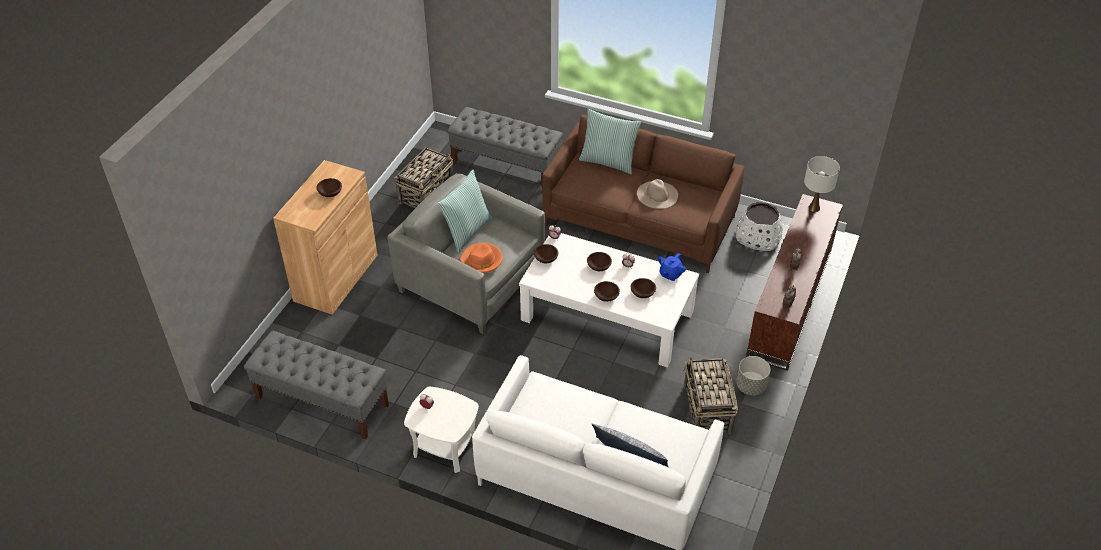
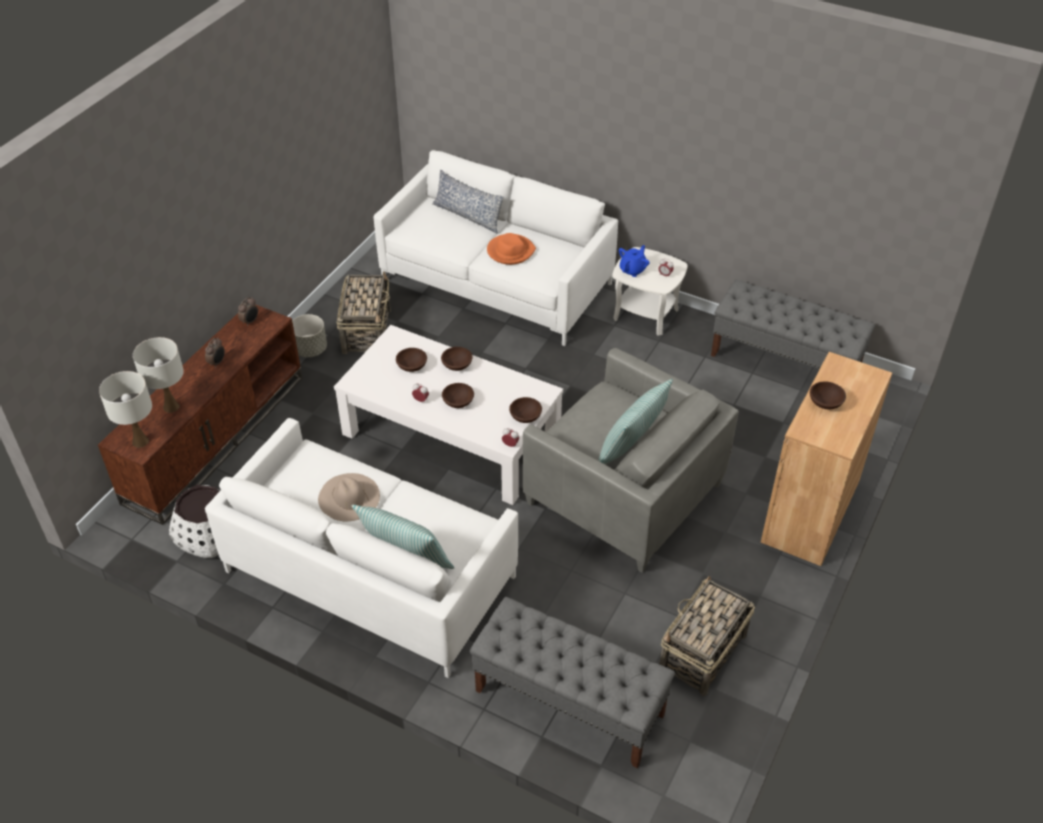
camera: 175 degrees left, 0 degrees up
(481, 260) = (610, 406): orange hat -> orange hat (510, 251)
(639, 221) = (371, 573): brown sofa -> white sofa
(670, 274) = (370, 386): blue teapot -> blue teapot (633, 270)
(807, 232) = (171, 407): none -> white table lamp

